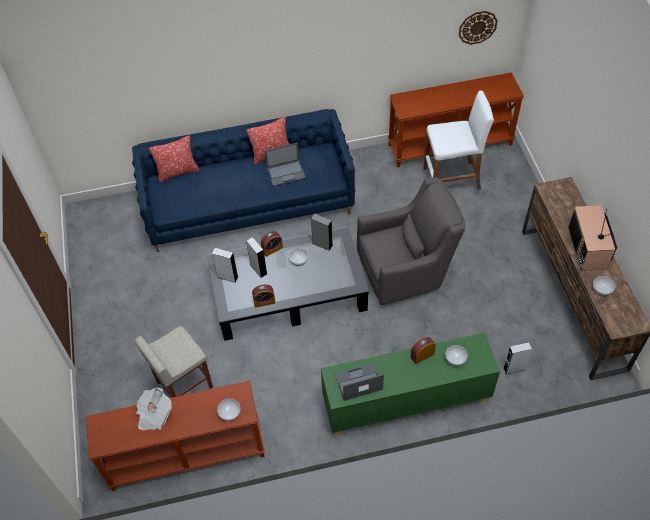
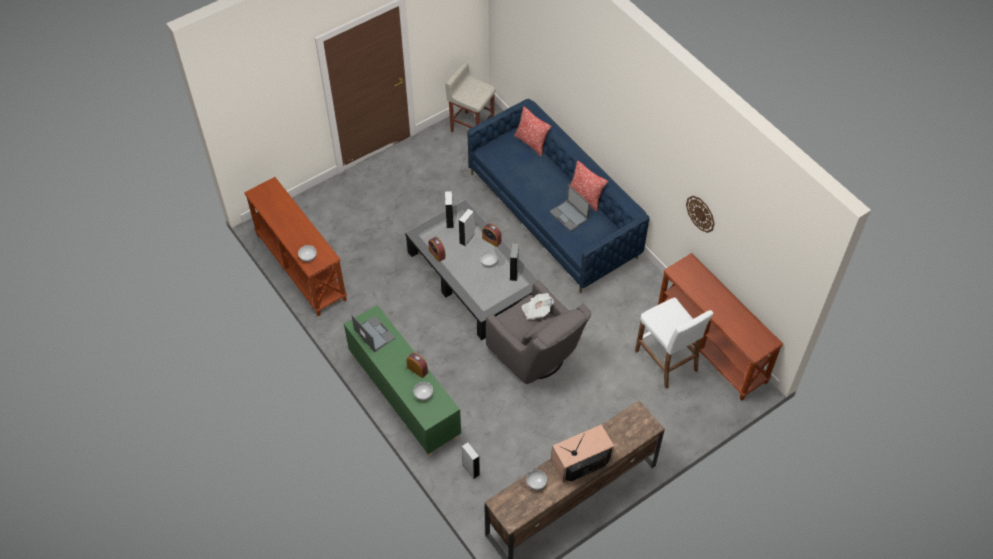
camera: 65 degrees right, 0 degrees up
(154, 414) = (290, 213): newspaper -> newspaper (536, 310)
(184, 385) = (357, 242): beige stool -> beige stool (471, 127)
(477, 27) = (765, 270): wall clock -> wall clock (700, 213)

